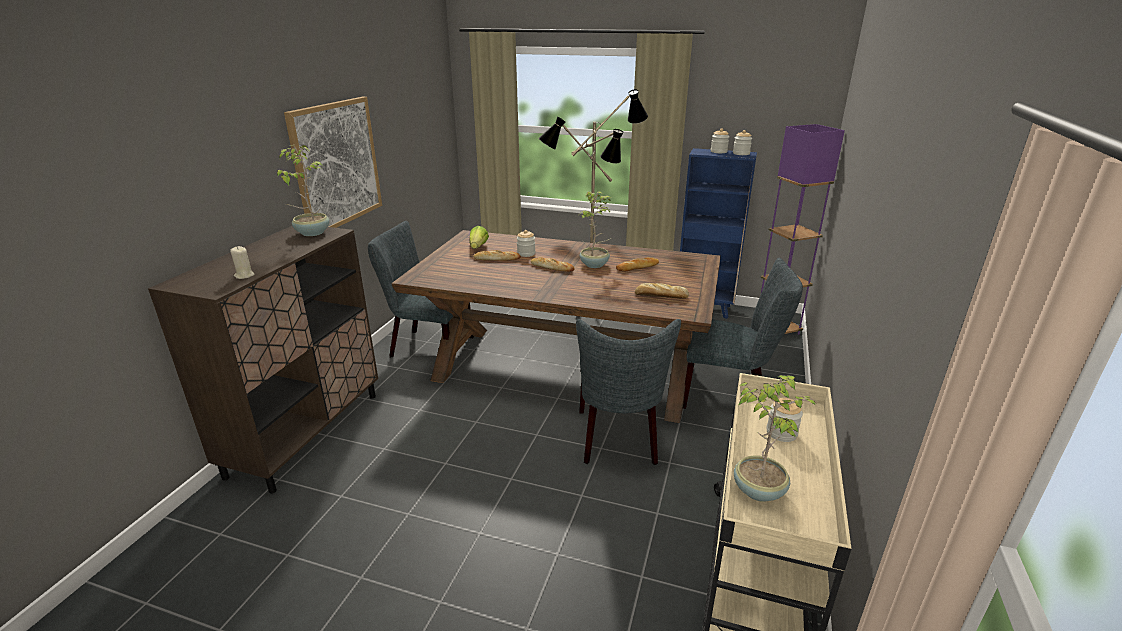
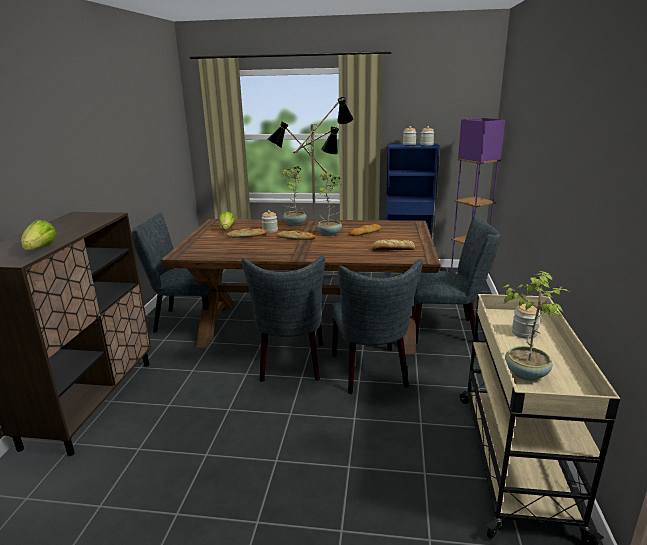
camera: 10 degrees left, 5 degrees down
(244, 275) = (40, 249): beige candle -> lettuce
(311, 233) = (89, 217): potted plant -> potted plant (294, 224)
(336, 164) = (100, 162): picture -> none
(529, 417) = (291, 364): none -> grey chair

